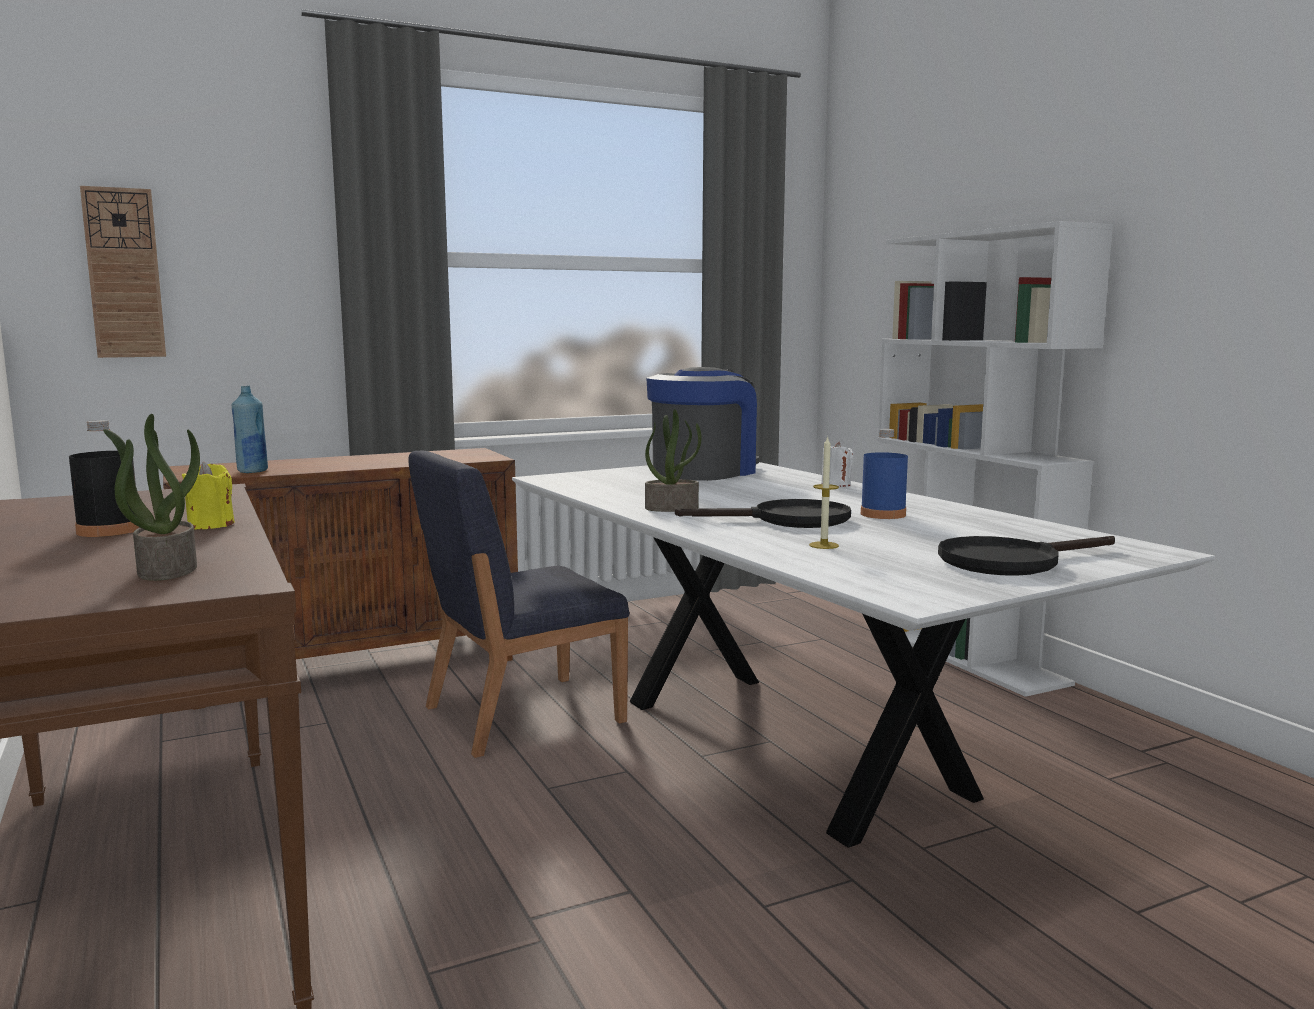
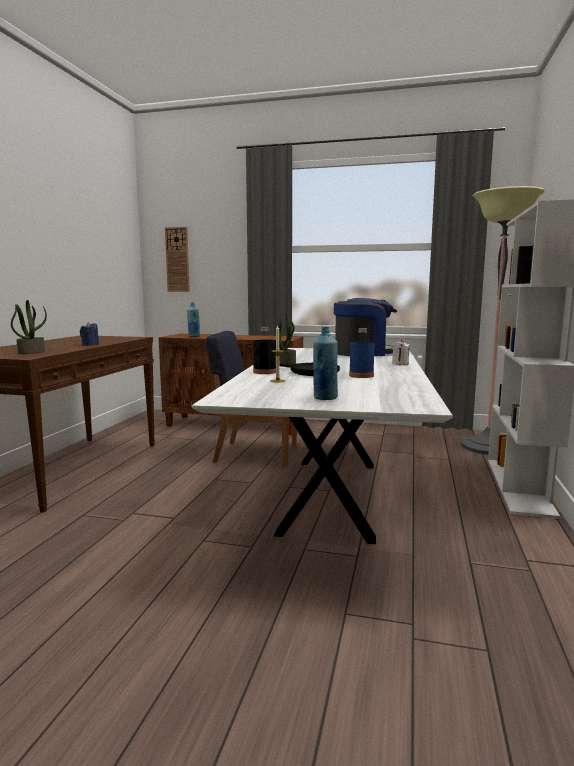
camera: 40 degrees right, 0 degrees up
(109, 530) = (66, 343): black bottle -> black bottle (264, 372)
(211, 525) = (90, 345): yellow candle -> blue candle
(831, 606) = (487, 447): none -> floor lamp
(1010, 561) = (325, 398): black frying pan -> blue bottle

